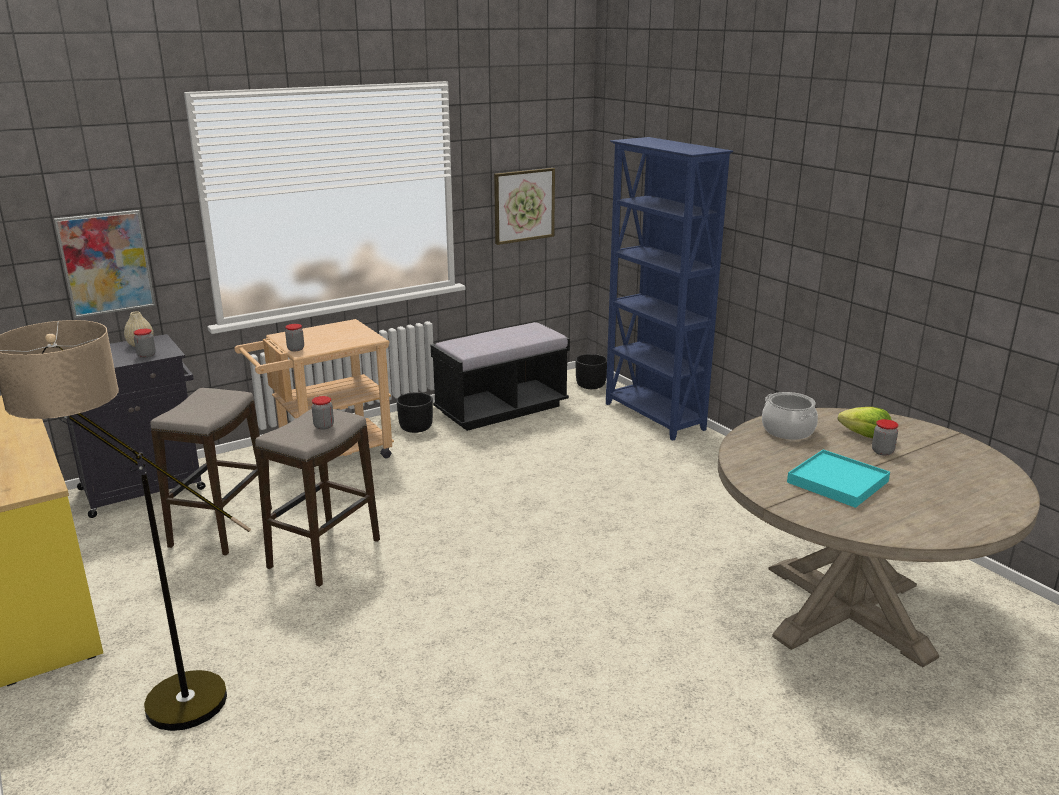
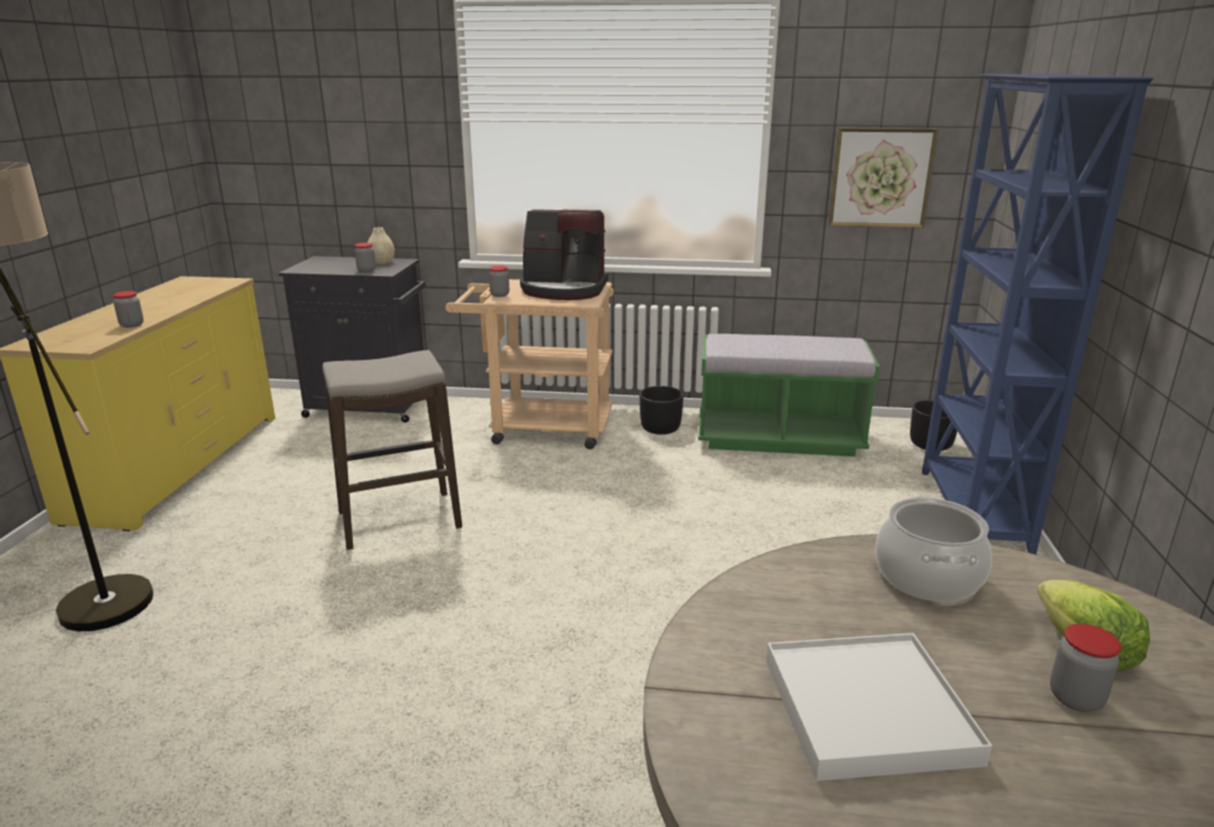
camera: 40 degrees right, 0 degrees up
(106, 263) = (368, 175): picture -> none
(221, 528) = (366, 461): stool -> none
(324, 426) = (392, 369): jar -> jar (132, 325)
(335, 333) = (564, 289): none -> coffee machine
(501, 409) = (778, 438): black bench -> green bench
(837, 482) = (867, 710): turquoise tray -> white tray

